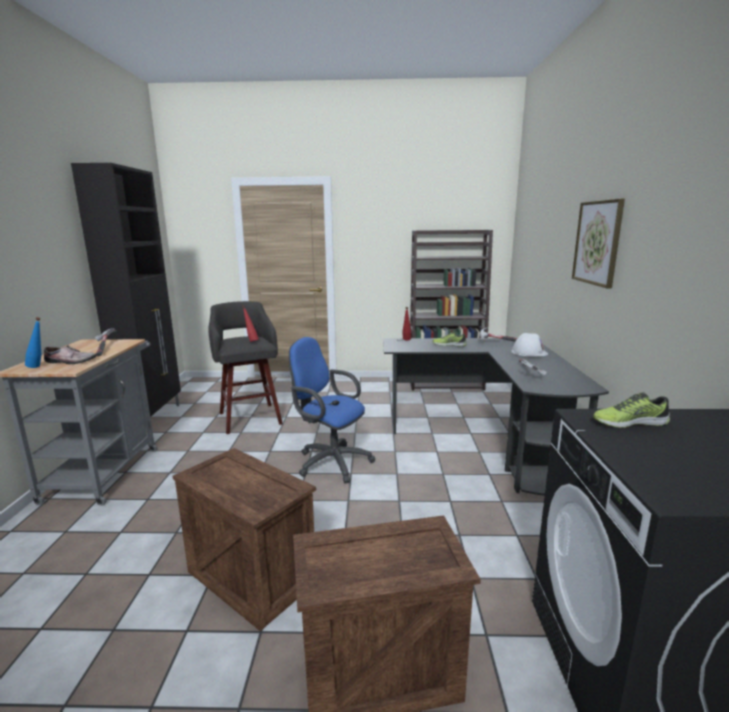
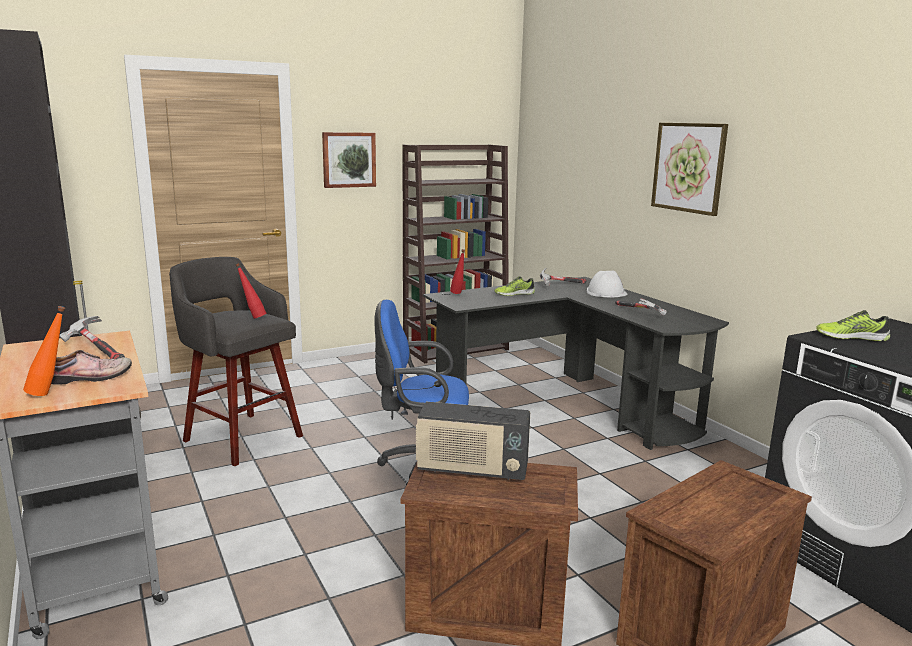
camera: 30 degrees left, 0 degrees up
(39, 367) = (51, 393): blue bottle -> orange bottle
(243, 468) = (472, 470): none -> radio
(371, 241) = (348, 159): none -> picture
(628, 422) = (851, 337): shoe -> shoe turned 45 degrees clockwise

